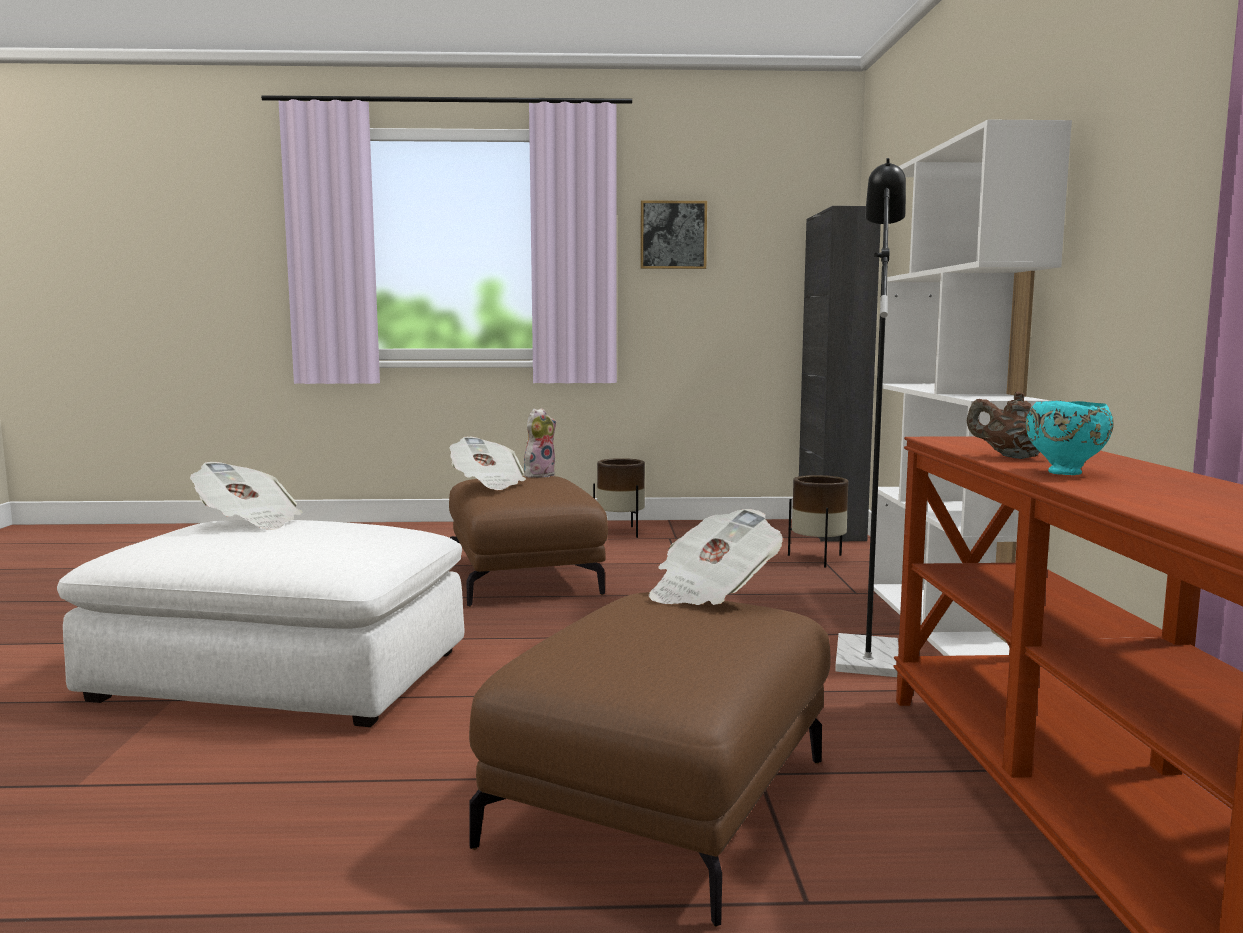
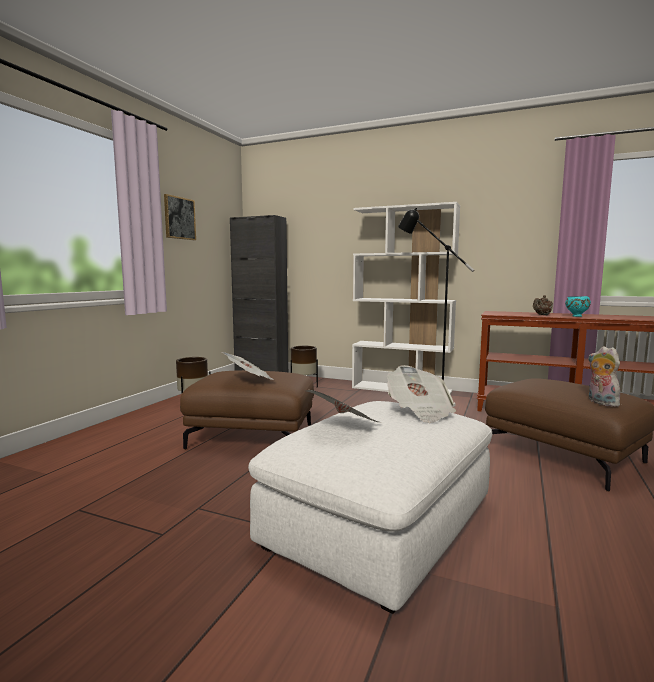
camera: 65 degrees left, 0 degrees up
(539, 475) = (232, 371): plush toy -> plush toy (600, 403)
(711, 592) = (525, 378): newspaper -> newspaper (419, 411)

